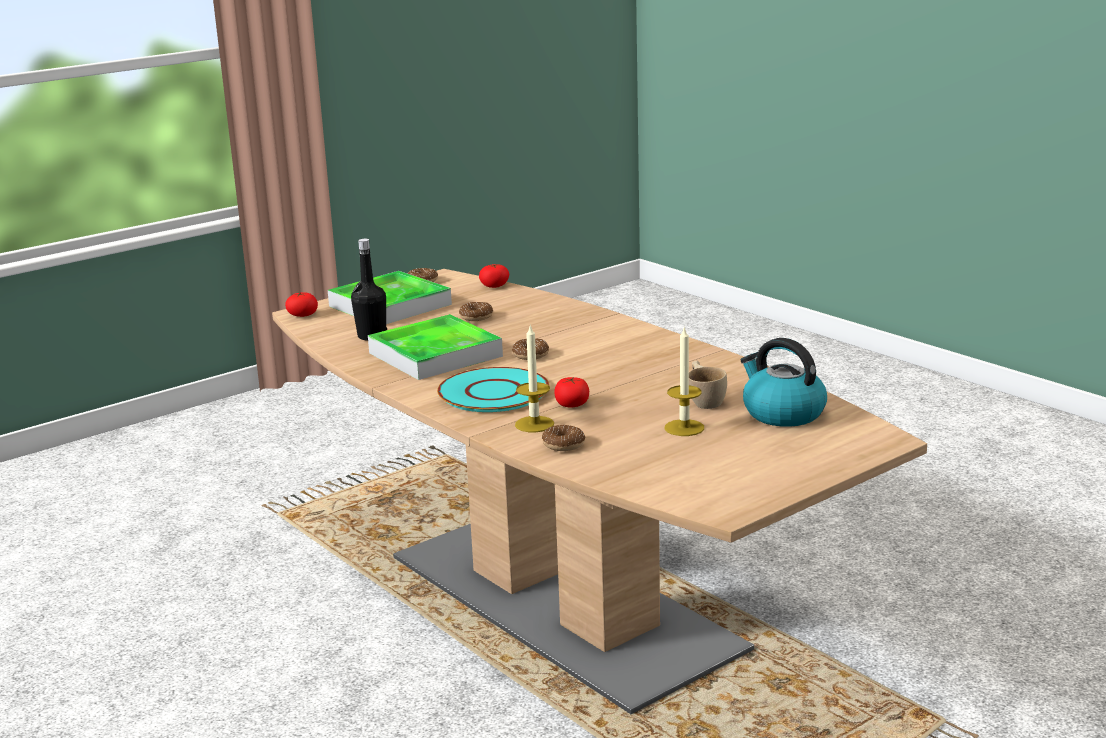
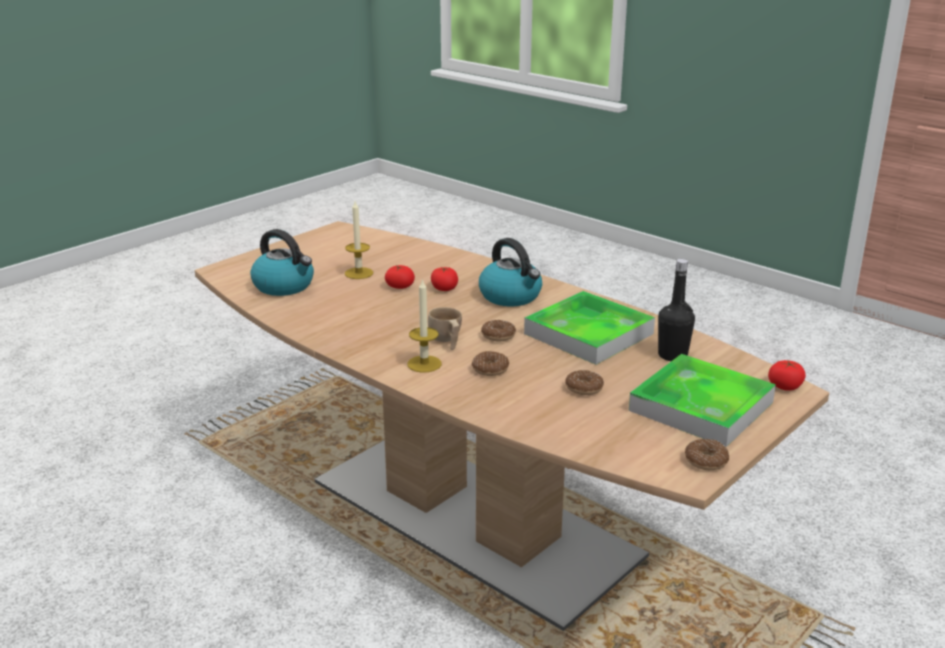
camera: 170 degrees right, 5 degrees up
(493, 392) = (511, 296): turquoise plate -> kettle
(494, 285) = (600, 452): tomato -> tomato (400, 286)
(534, 424) = (467, 272): candle -> candle (424, 364)
(563, 445) = (441, 259): donut -> donut (490, 369)
(705, 400) = (340, 295): beige cup -> beige cup (446, 341)

